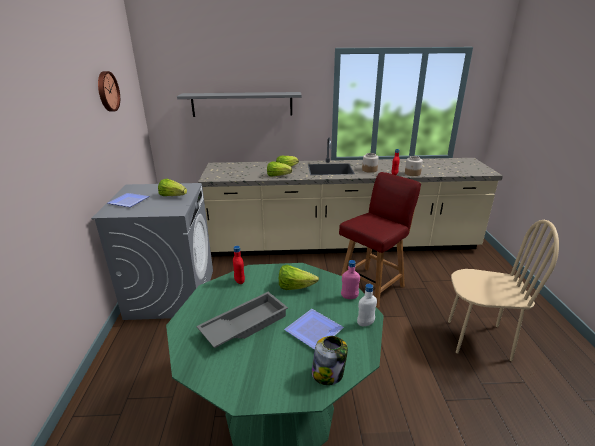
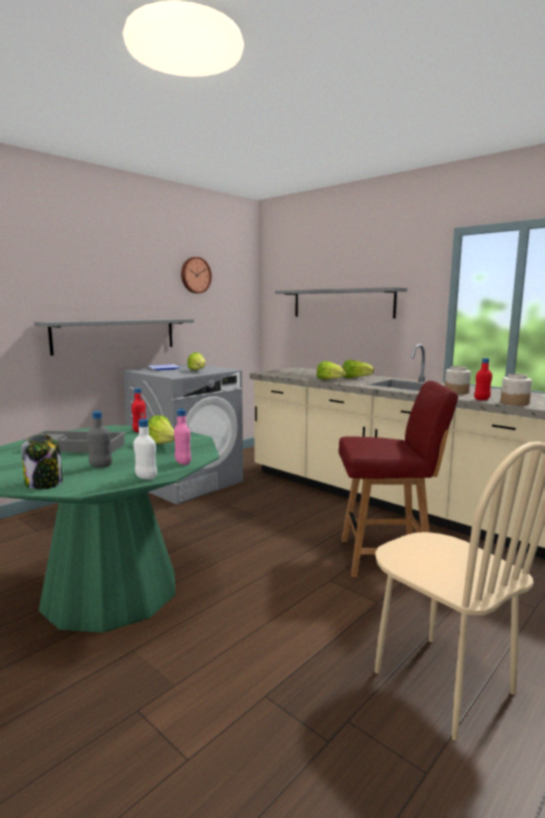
camera: 45 degrees right, 15 degrees down
(76, 183) = (116, 335): none -> grey shelf
(314, 332) = (100, 466): plate -> grey bottle

